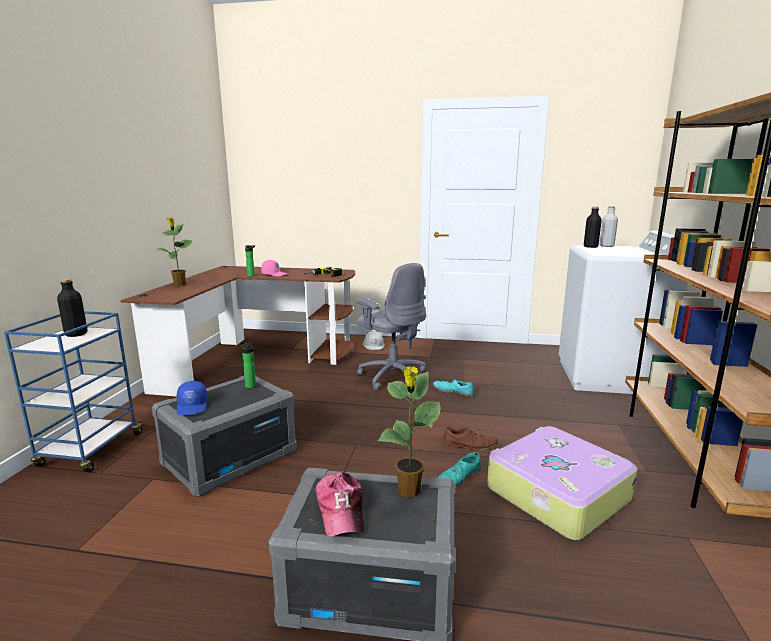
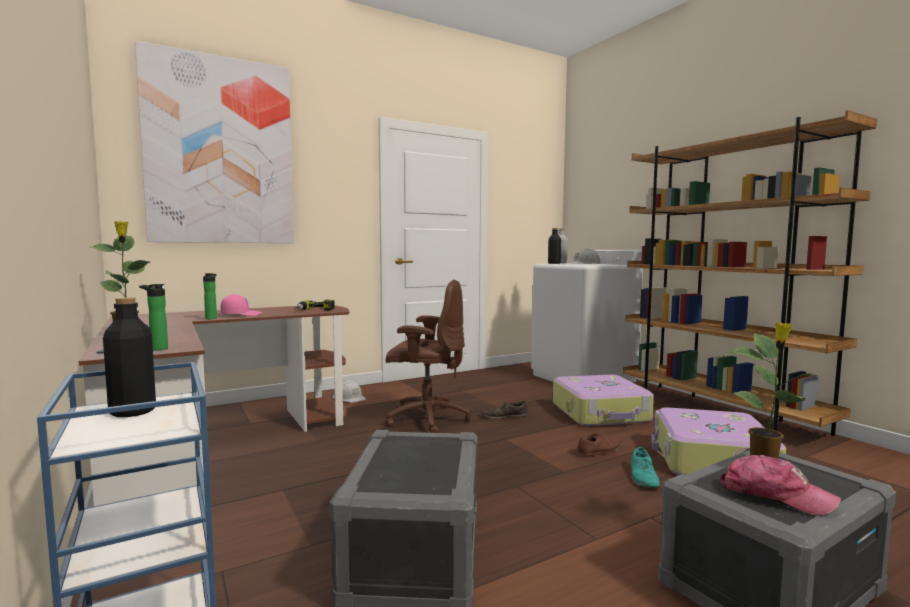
camera: 40 degrees left, 10 degrees down
(193, 406) = (399, 481): blue cap -> none
(249, 385) = (408, 441): bottle -> bottle (156, 349)
(296, 148) = (220, 151): none -> picture
(392, 376) = (426, 419): grey office chair -> brown office chair
(453, 391) = (504, 416): turquoise shoe -> brown shoe
(546, 415) = (601, 413): none -> suitcase
(617, 251) = (585, 264): none -> white hard hat

